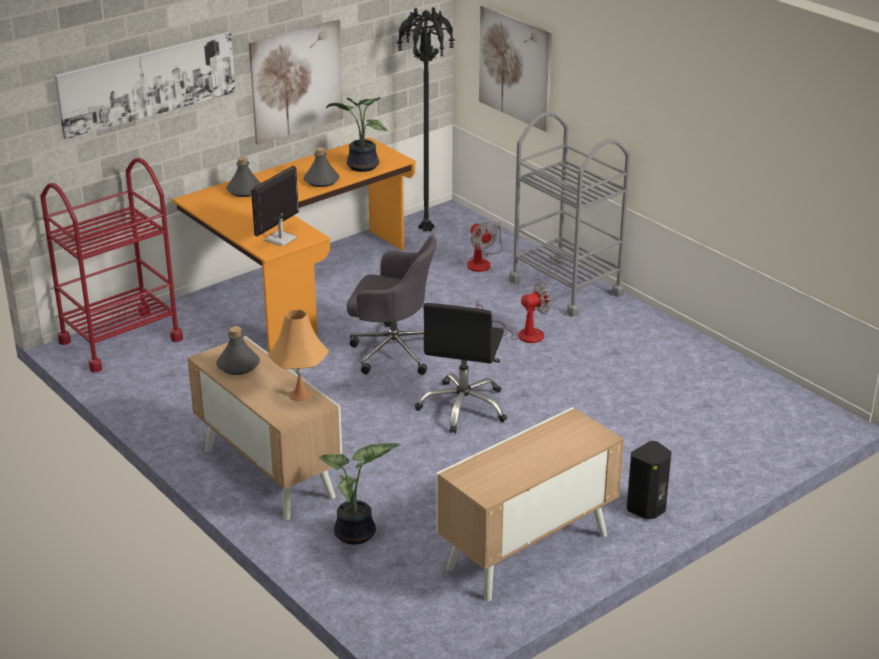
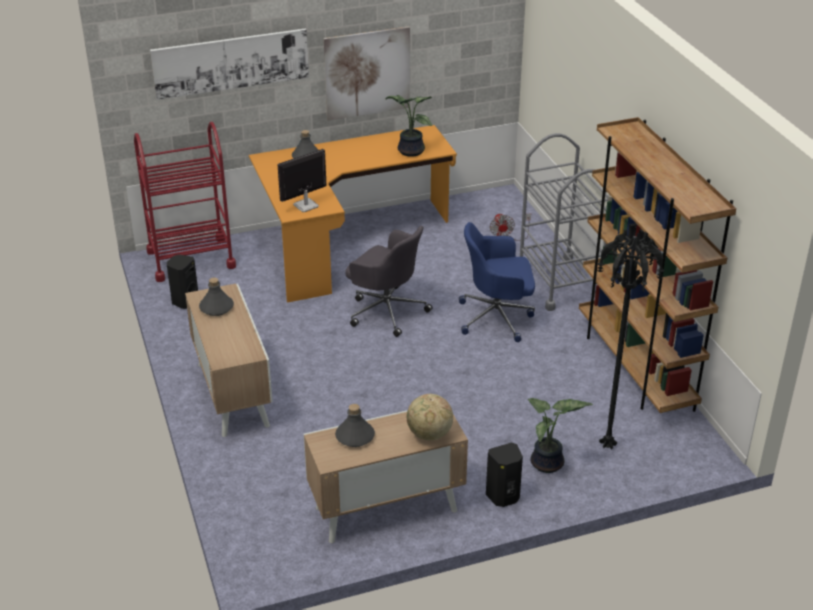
camera: 20 degrees right, 5 degrees up
(141, 386) = (184, 301): none -> black speaker
(300, 395) = (245, 343): orange table lamp -> none
(321, 181) = (370, 159): grey bottle -> grey bottle (354, 436)
(357, 535) = (267, 462): potted plant -> potted plant (548, 465)
(427, 232) = (476, 210): black floor lamp -> black floor lamp (608, 447)
(463, 407) = (411, 372): black office chair -> none
(515, 67) = (555, 87): picture -> none
(522, 333) = (497, 317): fan -> blue office chair
(579, 442) = (429, 434): none -> globe
(700, 354) = (635, 368): none -> brown bookcase

